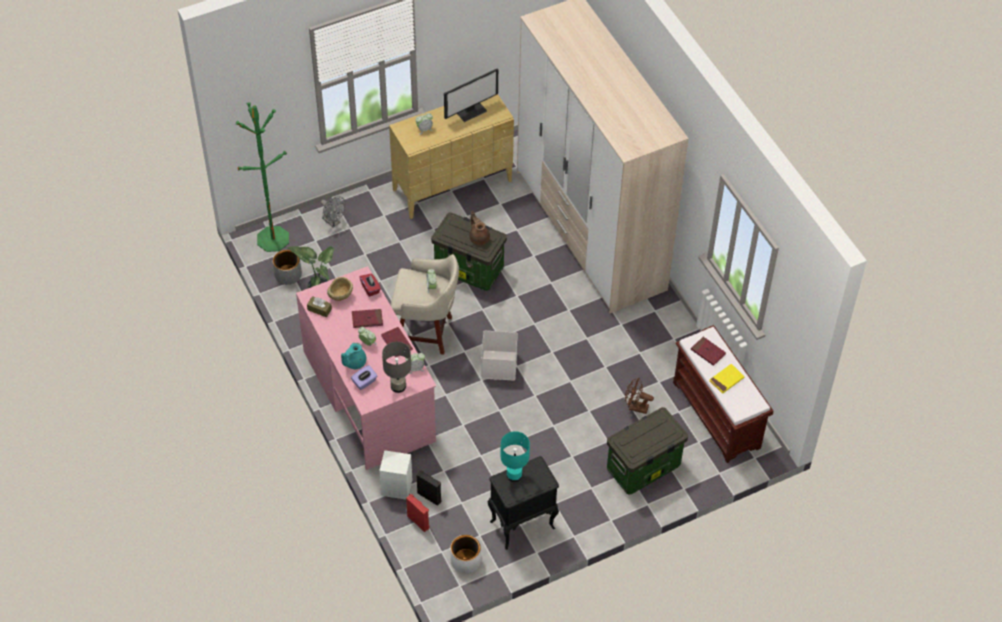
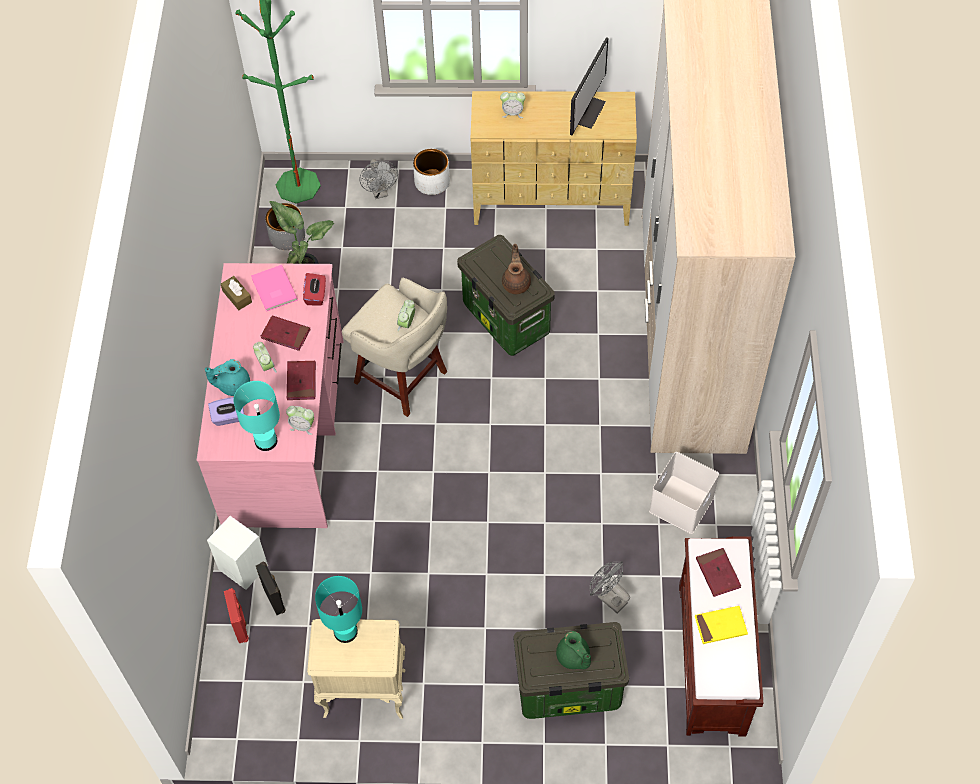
camera: 30 degrees right, 5 degrees up
(340, 296) = (273, 290): beige bowl -> pink book
(398, 386) = (265, 441): grey table lamp -> turquoise table lamp
(465, 561) = (264, 708): white planter -> white planter (432, 182)
(471, 111) = (587, 111): monitor -> monitor turned 60 degrees counterclockwise
(498, 364) = (466, 460): white storage box -> white storage box (681, 503)
(522, 525) = (364, 693): black nightstand -> beige nightstand
(635, 407) = (608, 597): brown fan -> grey fan
(650, 436) = (573, 657): none -> green teapot

